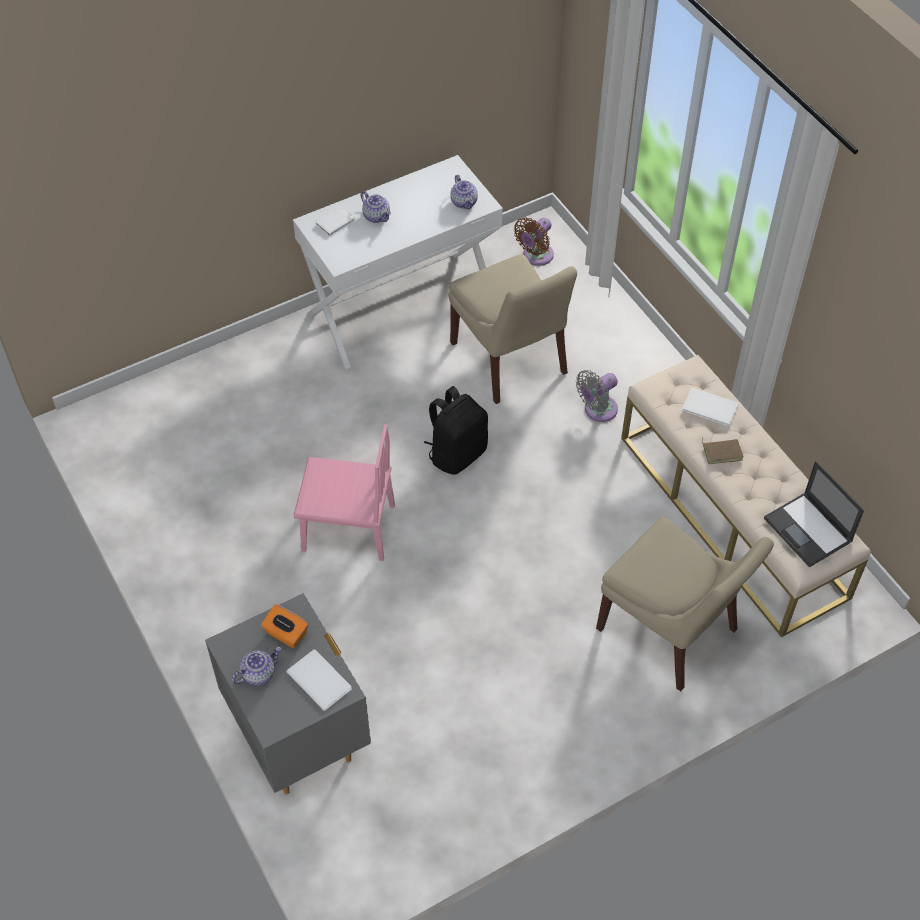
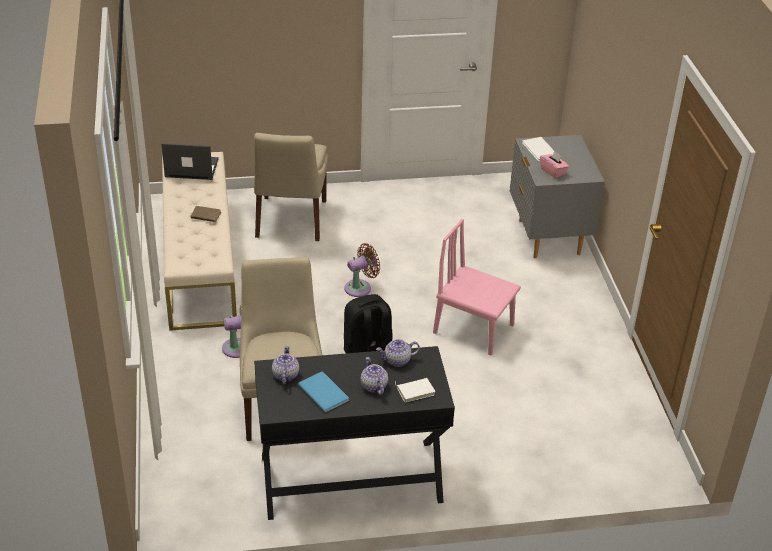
camera: 160 degrees left, 15 degrees down
(258, 673) = (575, 160): teapot -> teapot (397, 361)
(286, 634) = (553, 171): orange tissue box -> pink tissue box
(402, 307) = (351, 479): white desk -> black desk
(420, 198) = (323, 391): none -> blue book
(536, 256) = (194, 489): brown fan -> brown fan (360, 287)
(670, 632) = (290, 221): beige chair -> beige chair turned 150 degrees counterclockwise
(710, 409) = (189, 239): white book -> none
(808, 530) = (191, 168): laptop -> laptop turned 75 degrees counterclockwise

